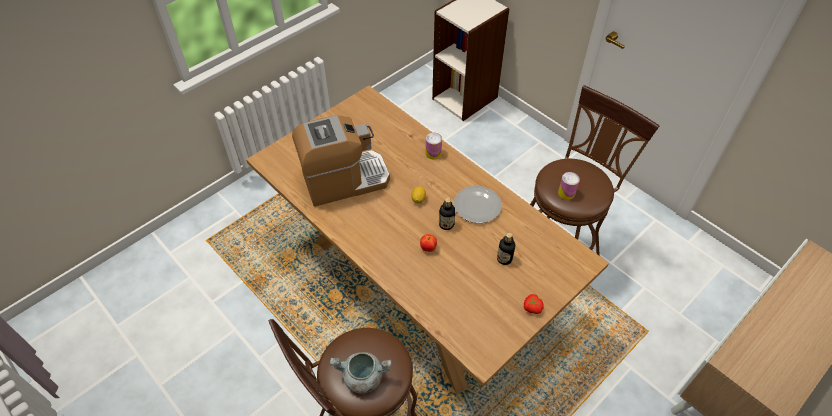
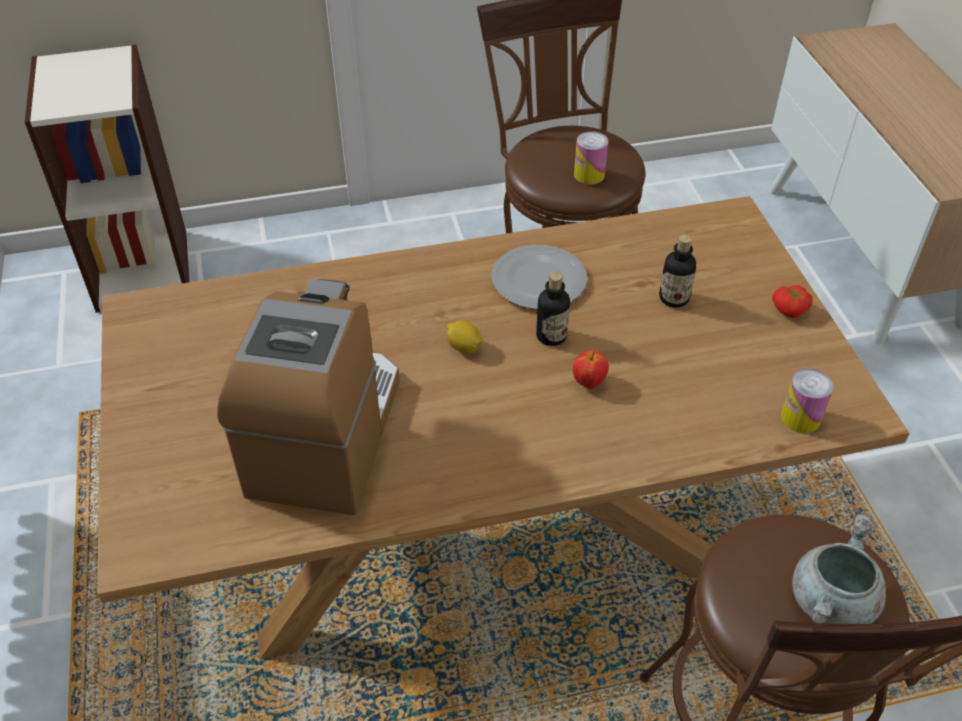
camera: 60 degrees left, 5 degrees down
(433, 153) = (372, 282): can -> can (800, 418)

